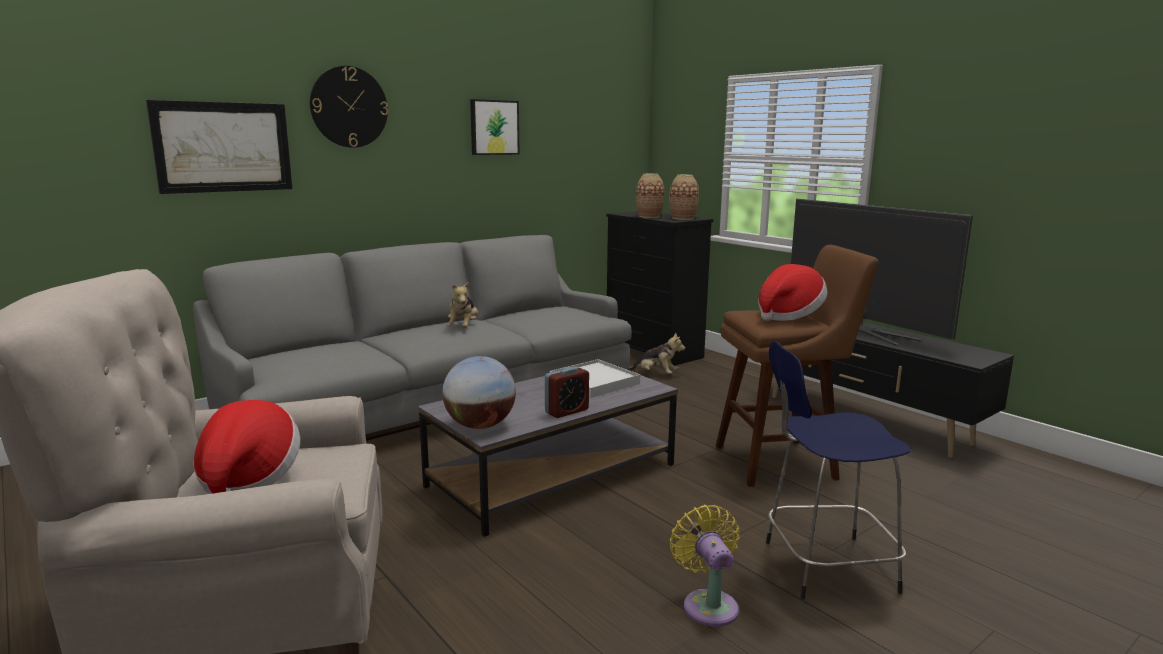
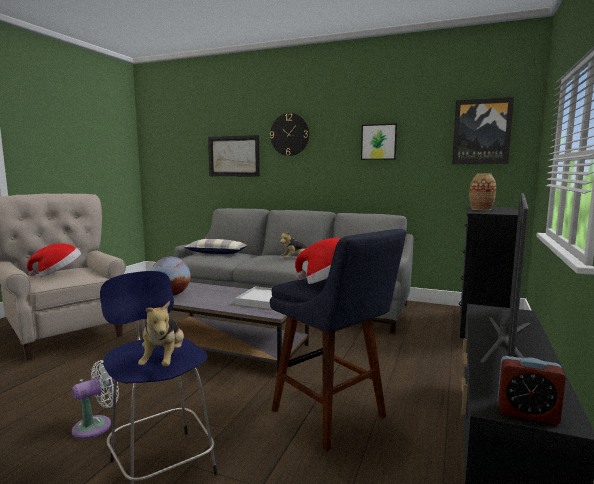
camera: 60 degrees right, 5 degrees down
(306, 354) = (216, 253): none -> pillow
(567, 411) = (207, 304): alarm clock -> alarm clock (527, 413)
(603, 119) = (481, 132): none -> picture
(656, 374) = (435, 337): plush toy -> plush toy (164, 360)
(683, 218) = (498, 212): vase -> none
(708, 604) = (96, 426): yellow fan -> white fan
(782, 462) = (333, 417): brown stool -> blue stool

